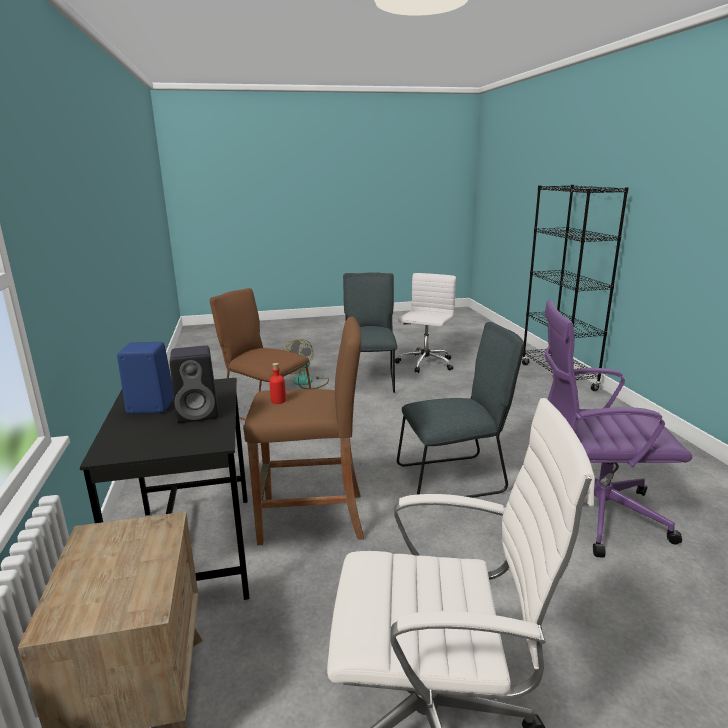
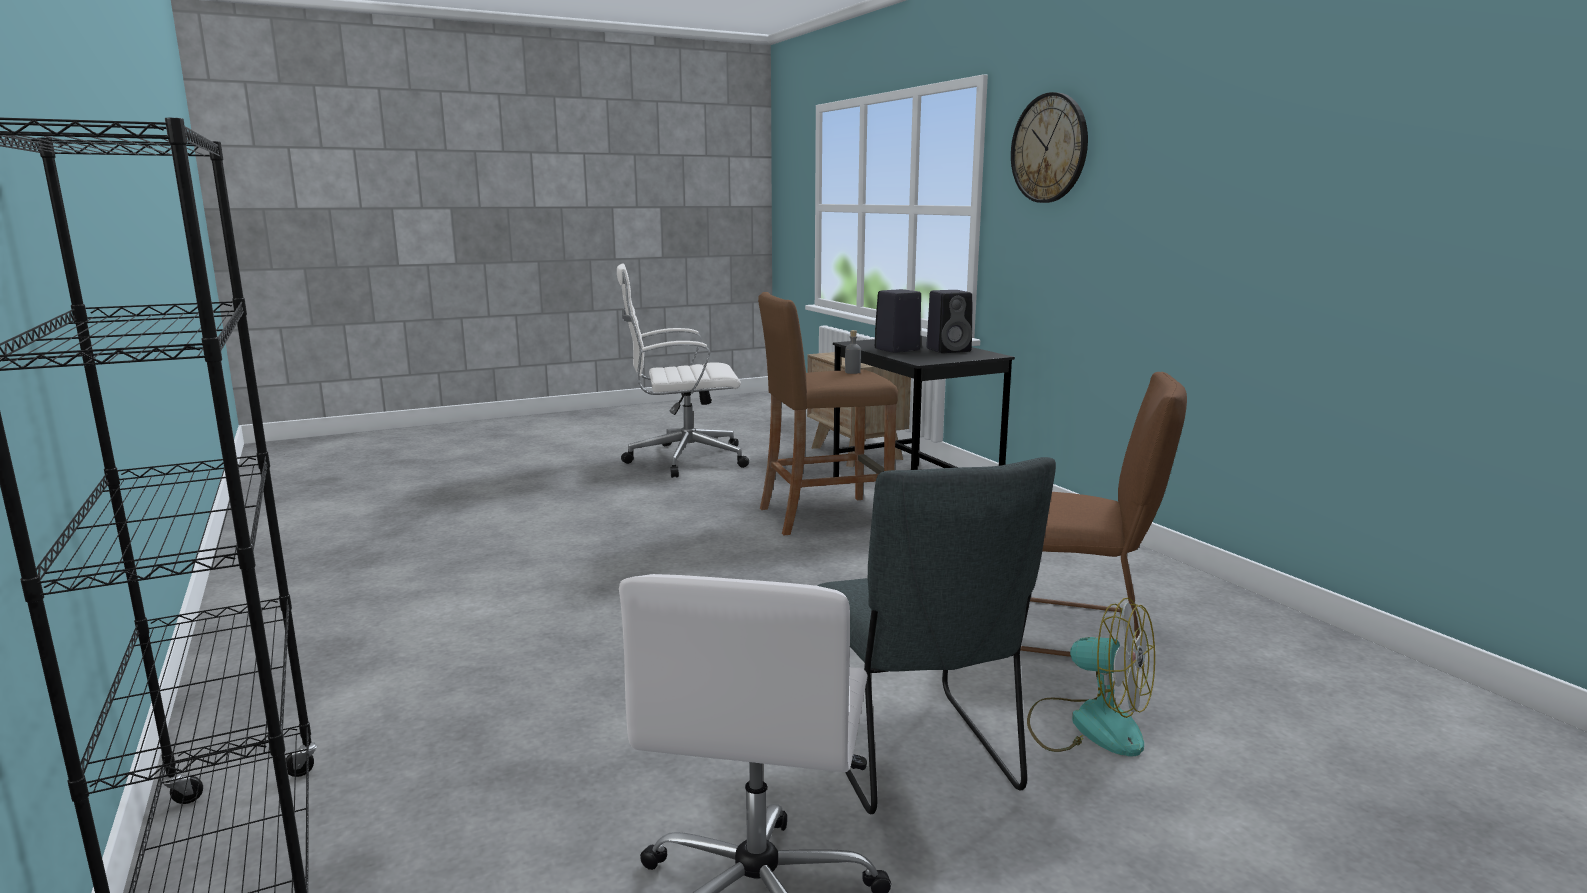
camera: 165 degrees right, 5 degrees down
(40, 188) = (1049, 148): none -> wall clock
(149, 407) = (949, 350): blue speaker -> black speaker
(278, 401) = (852, 372): red bottle -> grey bottle
(455, 478) = (661, 561): grey chair -> none
(593, 513) = (495, 546): purple office chair -> none

